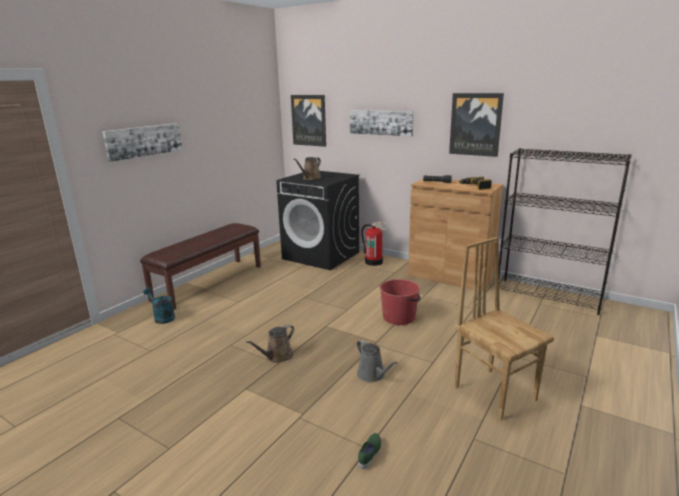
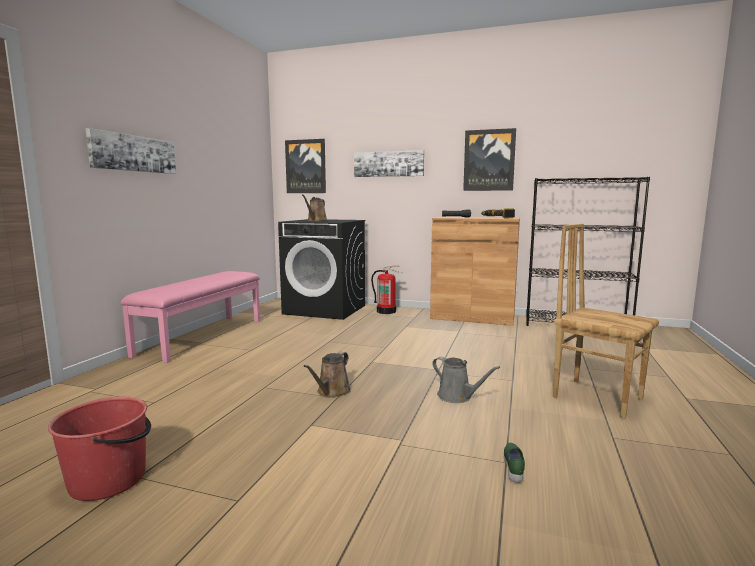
camera: 15 degrees left, 10 degrees down
(162, 317) = (155, 370): turquoise watering can -> none
(209, 282) = (202, 336): brown bench -> pink bench
(399, 317) = (447, 349): red bucket -> red bucket (109, 479)

